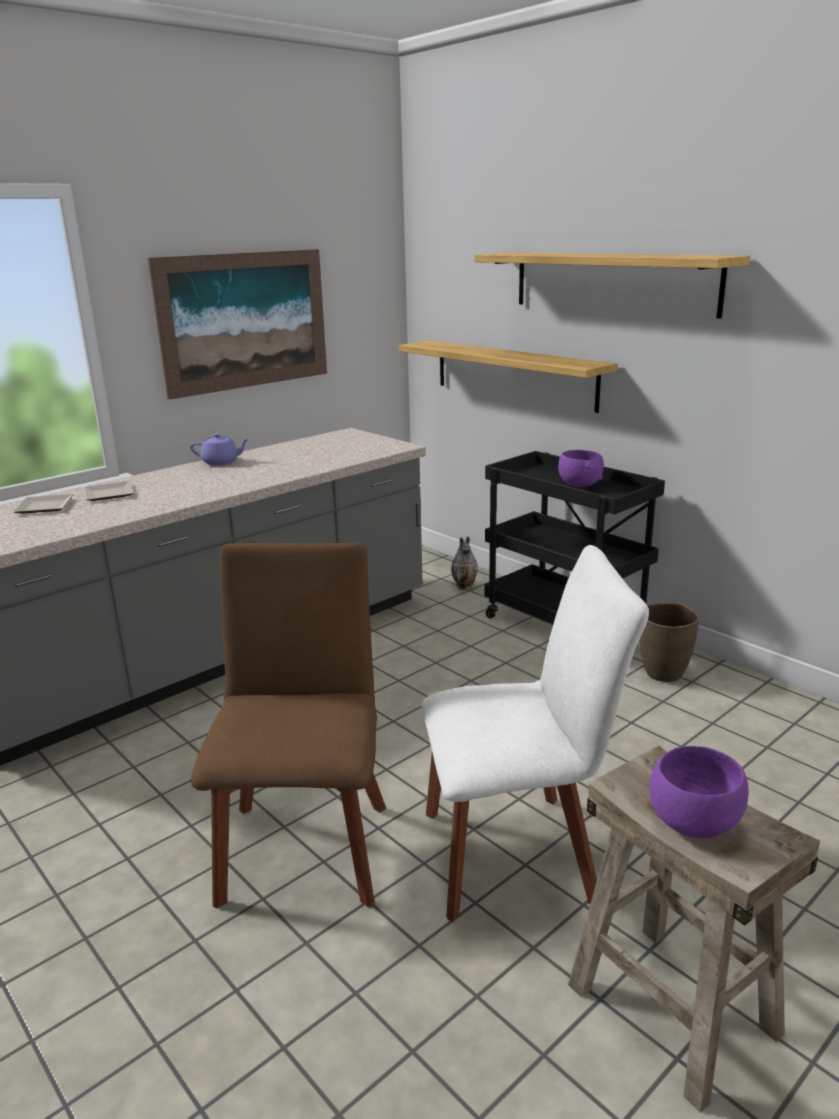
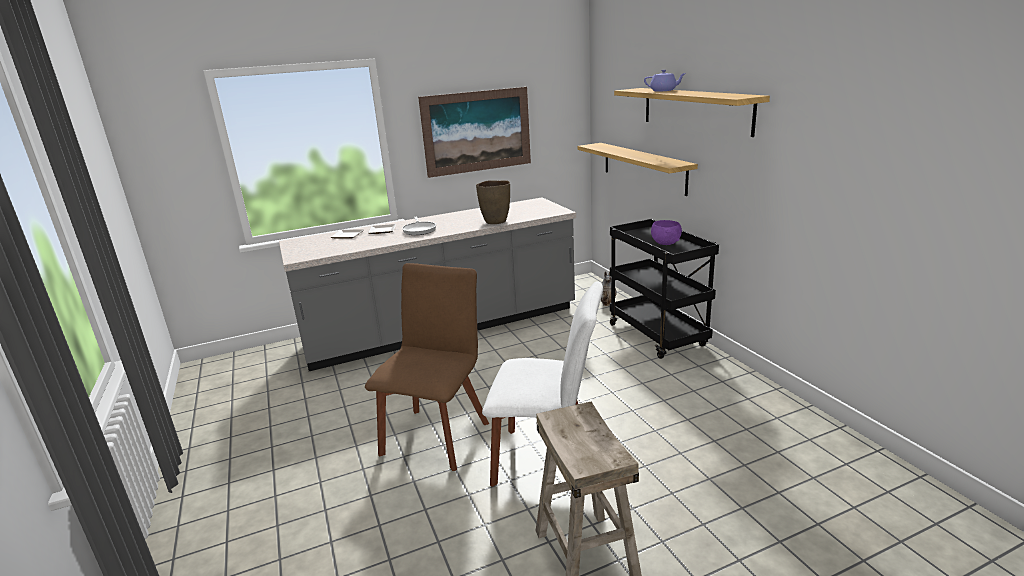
camera: 20 degrees right, 0 degrees up
(180, 488) = (419, 230): none -> frying pan
(221, 462) = (452, 215): purple teapot -> purple teapot (663, 90)
(662, 673) = (705, 373): brown vase -> brown vase (495, 221)
(694, 824) = (577, 443): purple bowl -> none

